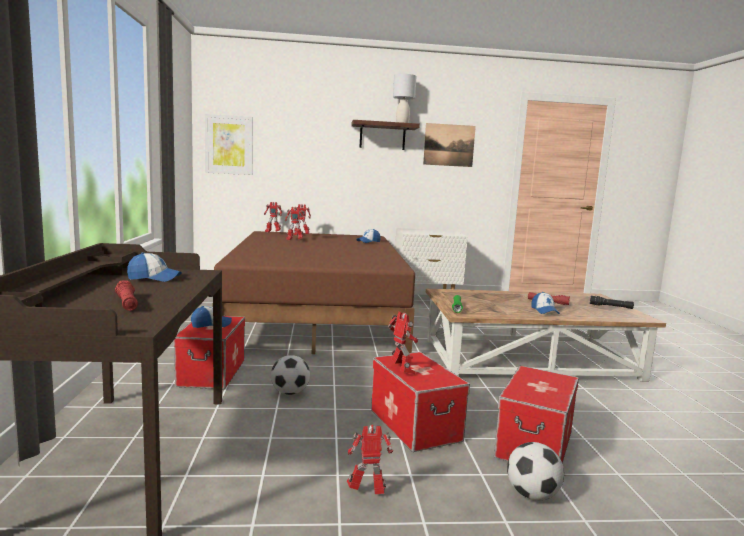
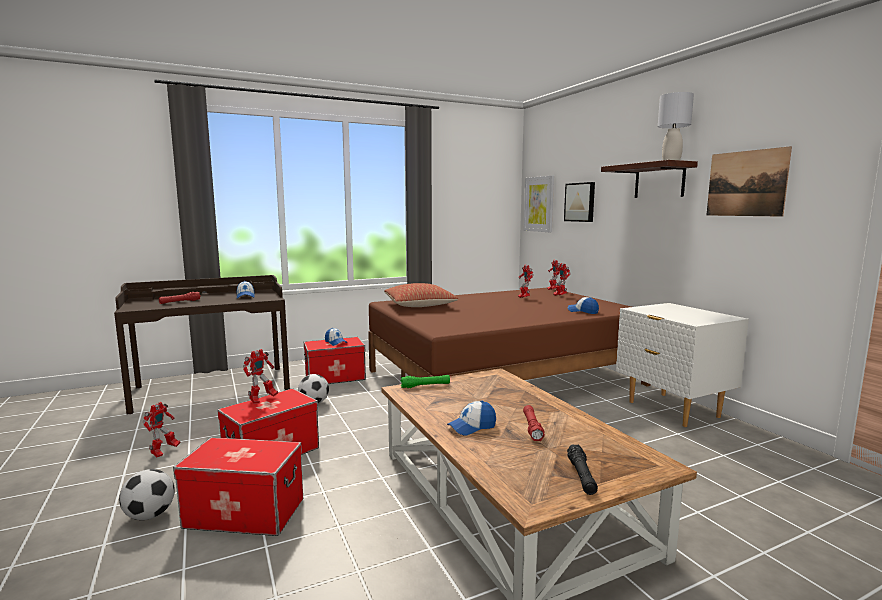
camera: 70 degrees right, 0 degrees up
(275, 257) = (419, 305): none -> pillow
(294, 147) = (580, 202): none -> picture
(367, 493) = (164, 452): toy robot -> toy robot turned 45 degrees clockwise

